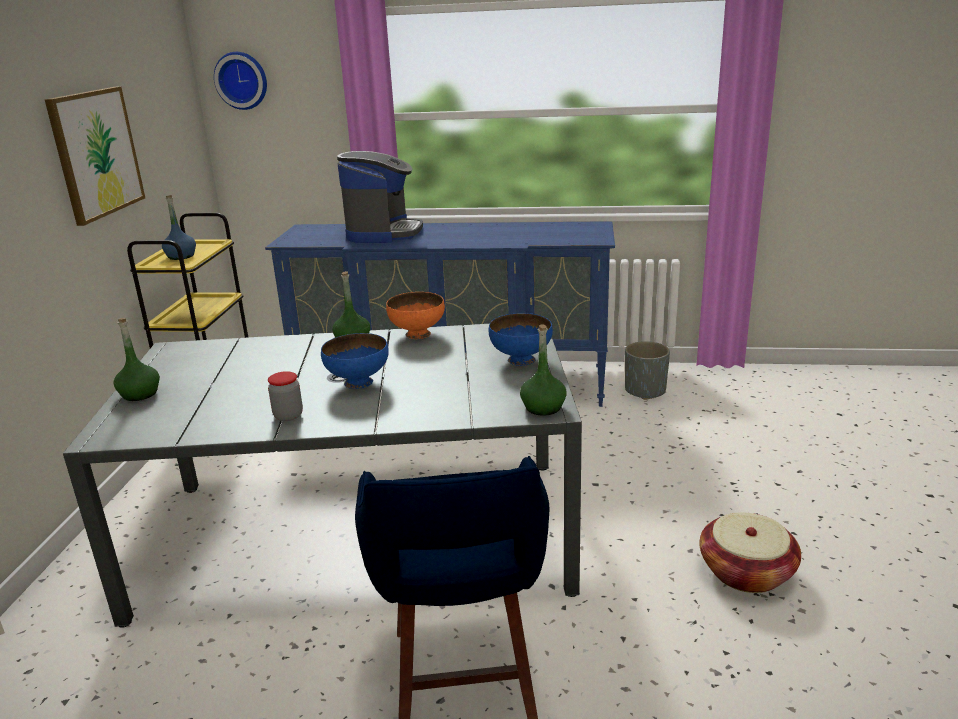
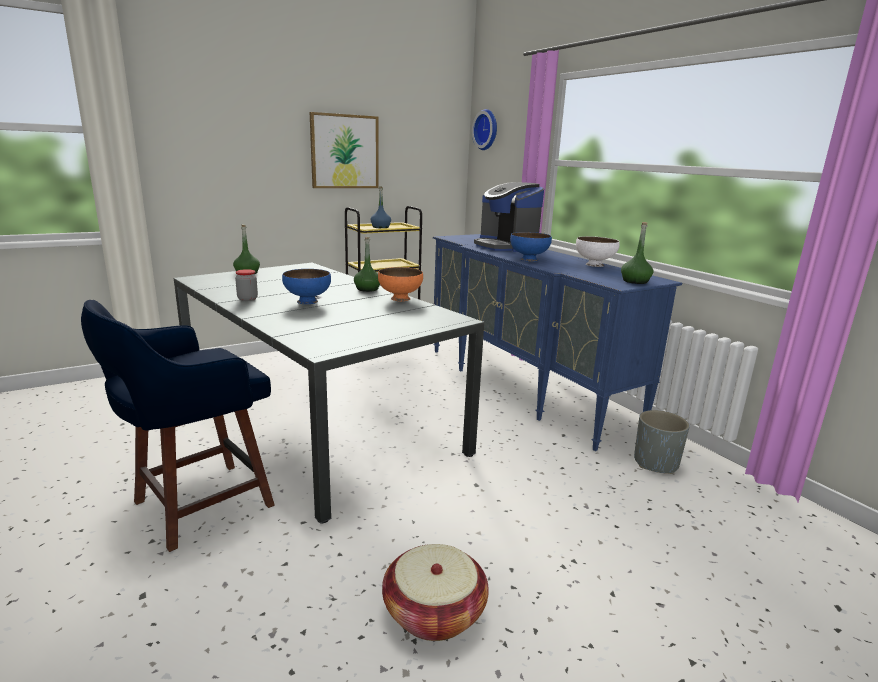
camera: 50 degrees right, 5 degrees down
(383, 233) = (506, 246): coffee machine -> coffee machine turned 90 degrees clockwise
(515, 226) = (594, 265): none -> white bowl
(520, 360) = (398, 328): blue bowl -> blue bowl (528, 259)
(543, 407) = (323, 348): green bottle -> green bottle (635, 281)

